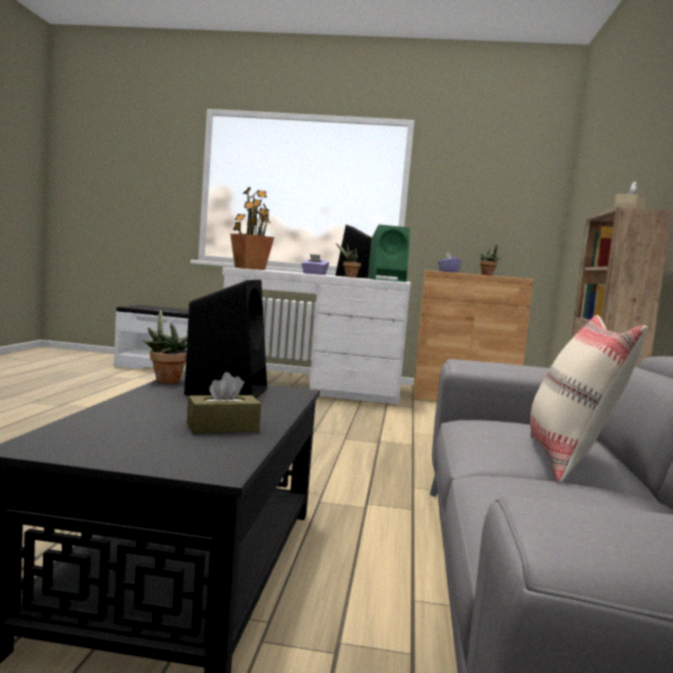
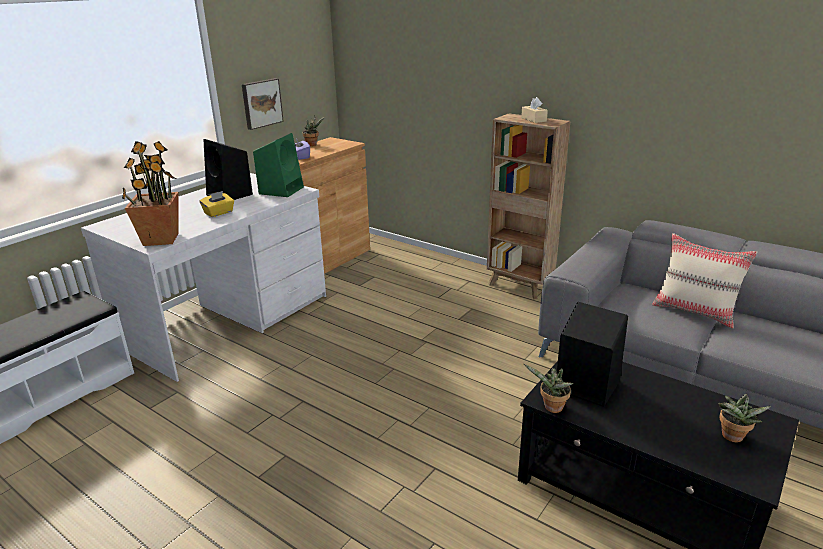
camera: 60 degrees left, 20 degrees up
(222, 427) = (692, 405): brown tissue box -> none
(314, 274) = (219, 213): purple tissue box -> yellow tissue box
(349, 277) = (253, 202): potted plant -> potted plant (732, 438)
(454, 228) = (261, 103): none -> picture

